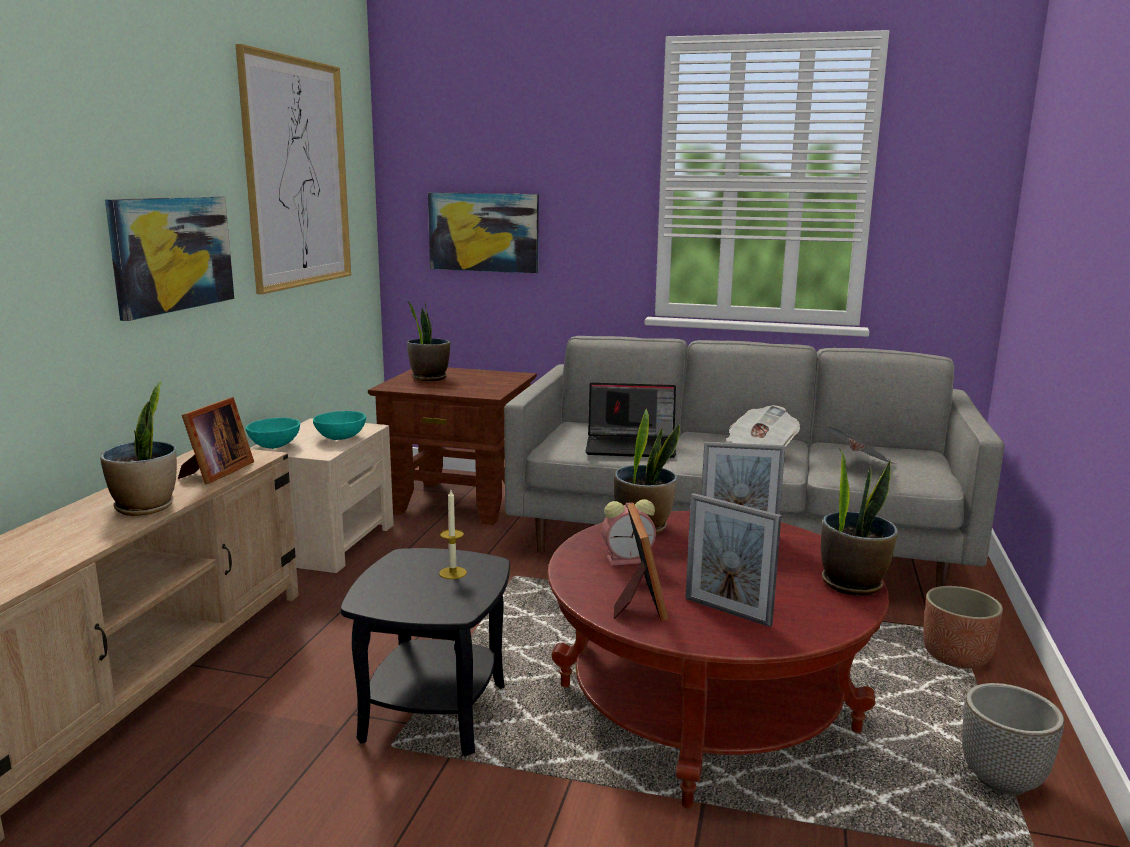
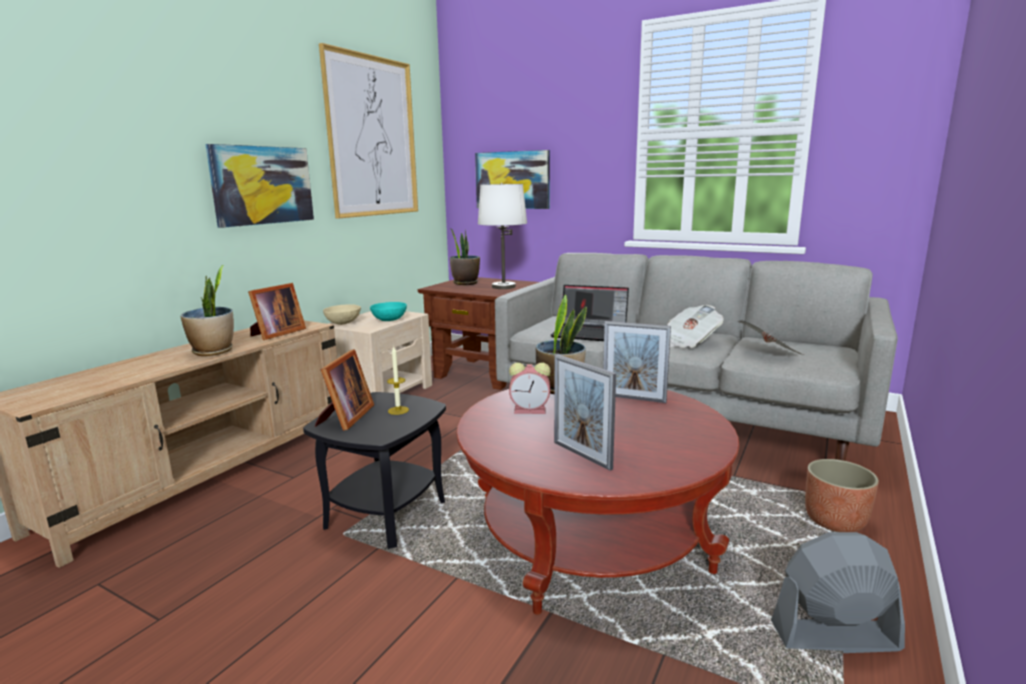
camera: 15 degrees right, 0 degrees up
(275, 446) = (343, 323): turquoise bowl -> beige bowl
(488, 383) = (504, 287): none -> white table lamp
(638, 602) = (514, 441): picture frame -> picture frame (345, 418)
(852, 583) = (707, 443): potted plant -> none
(1001, 781) = (834, 636): planter -> grey fan

